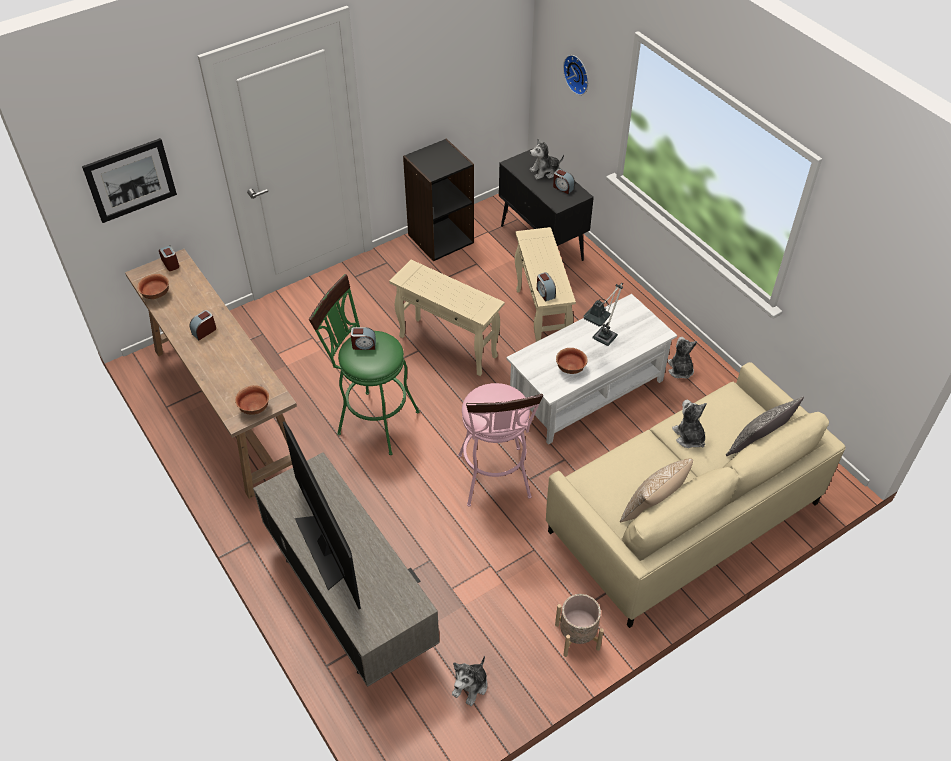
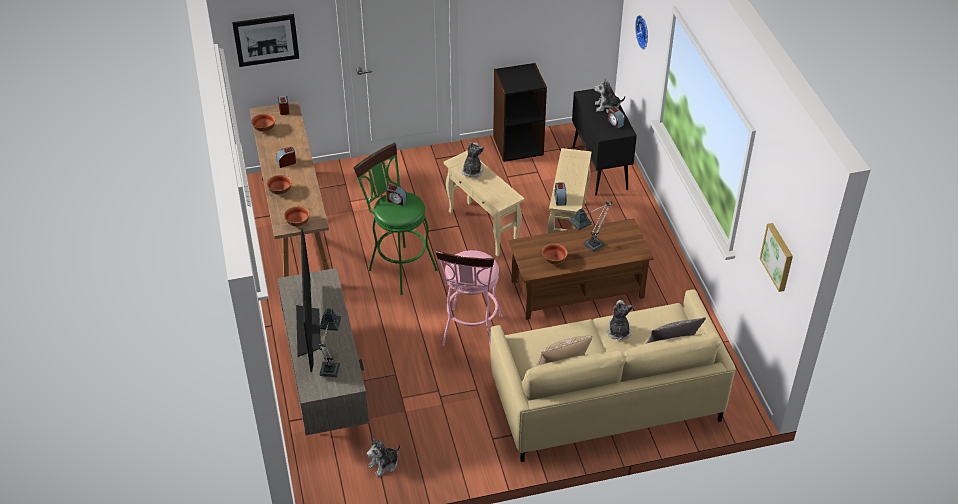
camera: 20 degrees right, 5 degrees down
(212, 371) = (280, 191): none -> bowl
(377, 590) = (331, 366): none -> table lamp
(577, 636) = (478, 456): beige planter -> none
(586, 391) = (577, 289): white coffee table -> brown coffee table
(680, 370) = (663, 293): plush toy -> plush toy (472, 171)
(880, 304) = (778, 256): none -> picture

